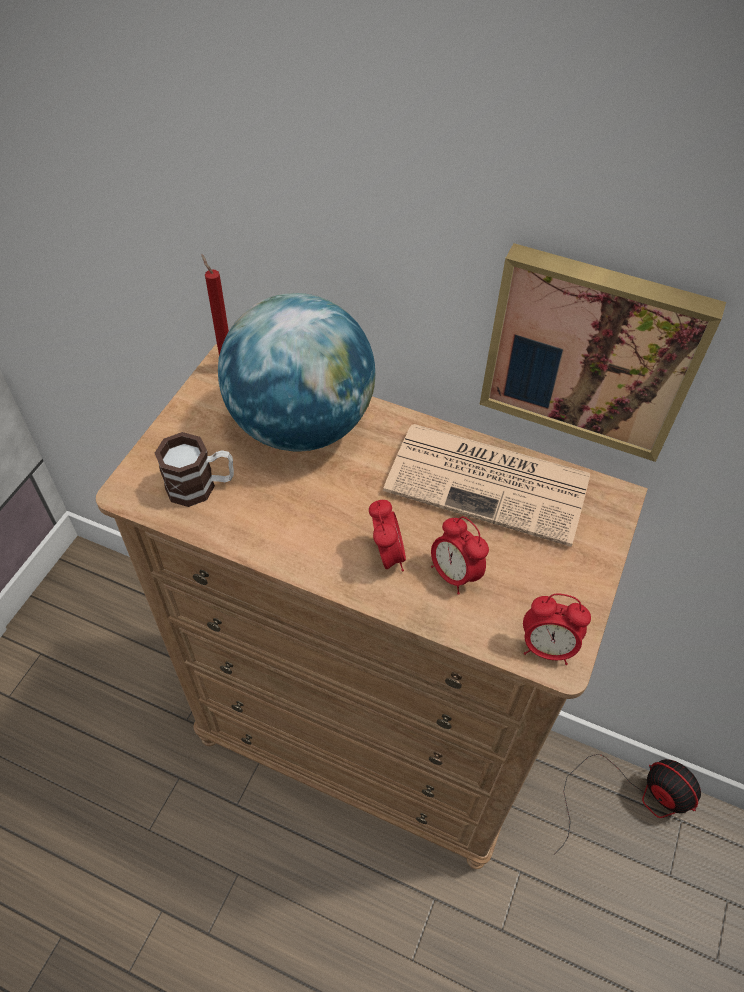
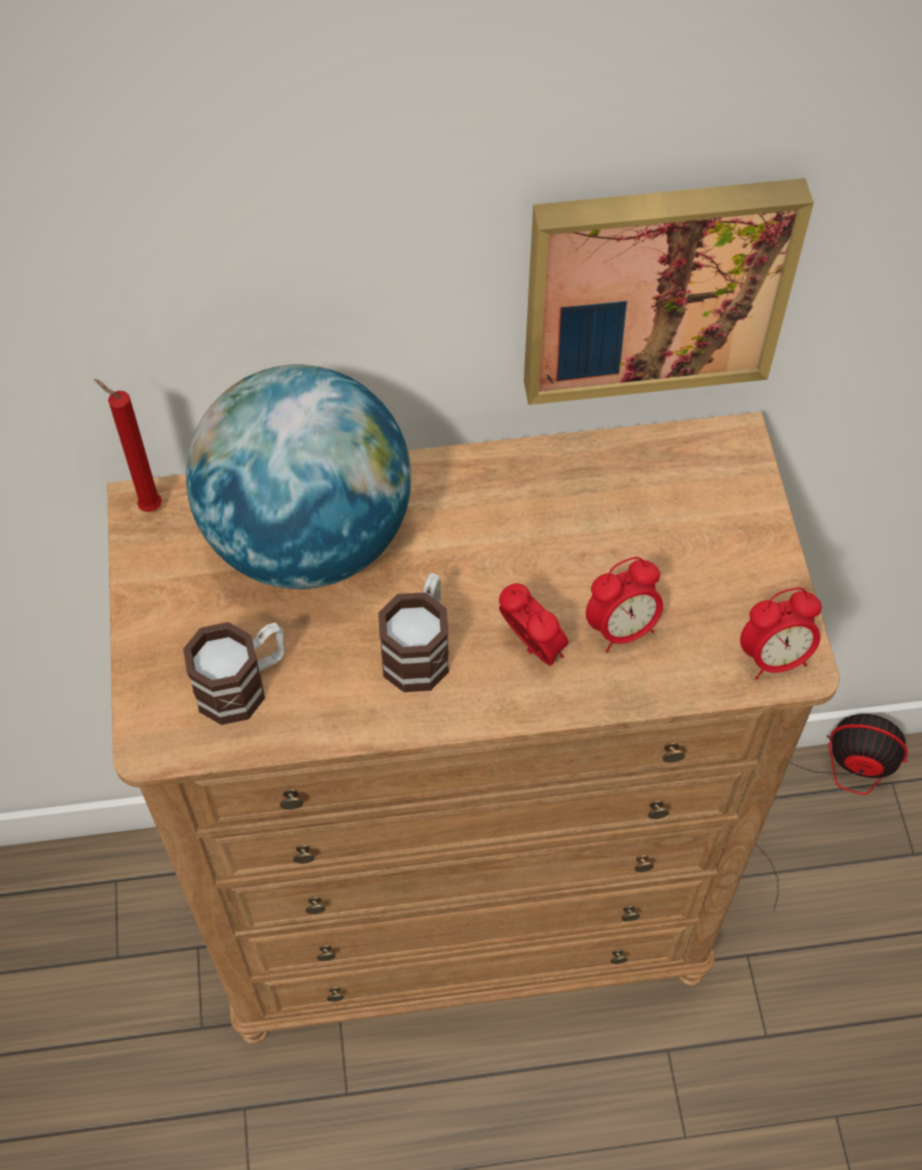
camera: 30 degrees left, 5 degrees up
(318, 519) = (420, 648): none -> mug
(454, 574) = (621, 629): alarm clock -> alarm clock turned 45 degrees counterclockwise
(491, 483) = (588, 495): newspaper -> none

